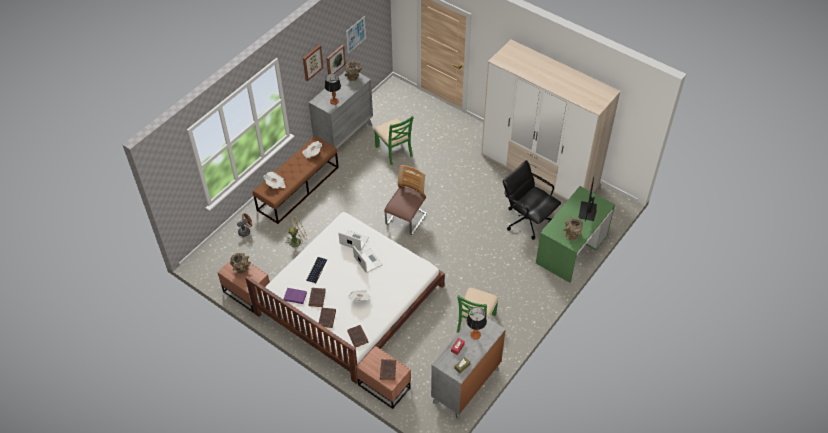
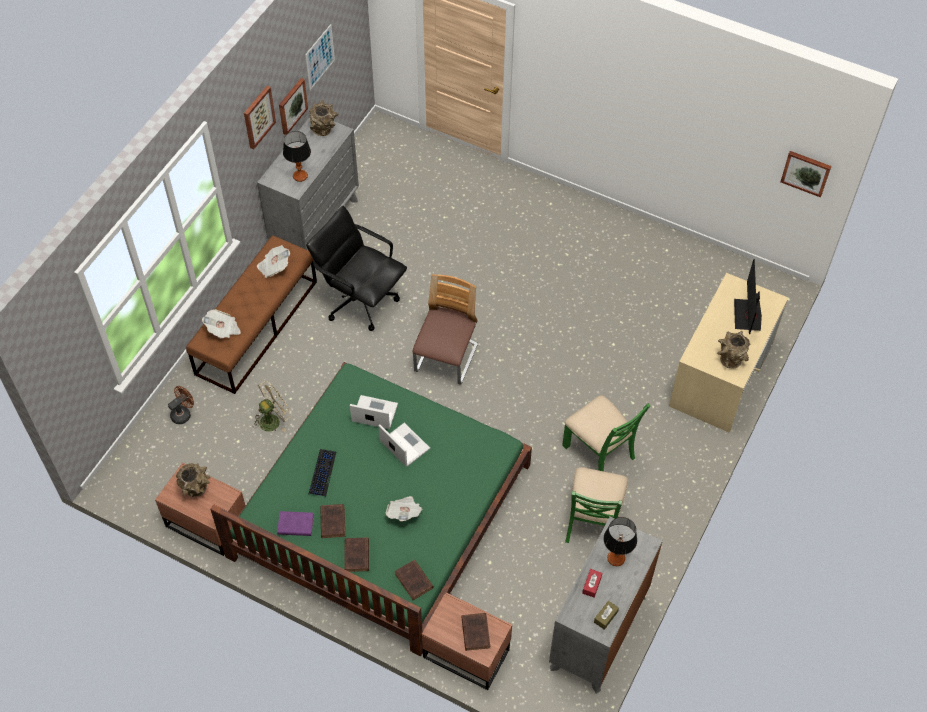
camera: 10 degrees left, 5 degrees up
(350, 299) = (381, 510): white bed -> green bed
(394, 151) = (404, 242): green chair -> green chair (600, 452)
(527, 220) = (641, 335): black office chair -> black office chair (360, 300)
(539, 170) = (644, 247): wardrobe -> none
(572, 249) = (721, 375): green desk -> beige desk
(634, 130) = (806, 172): none -> picture

